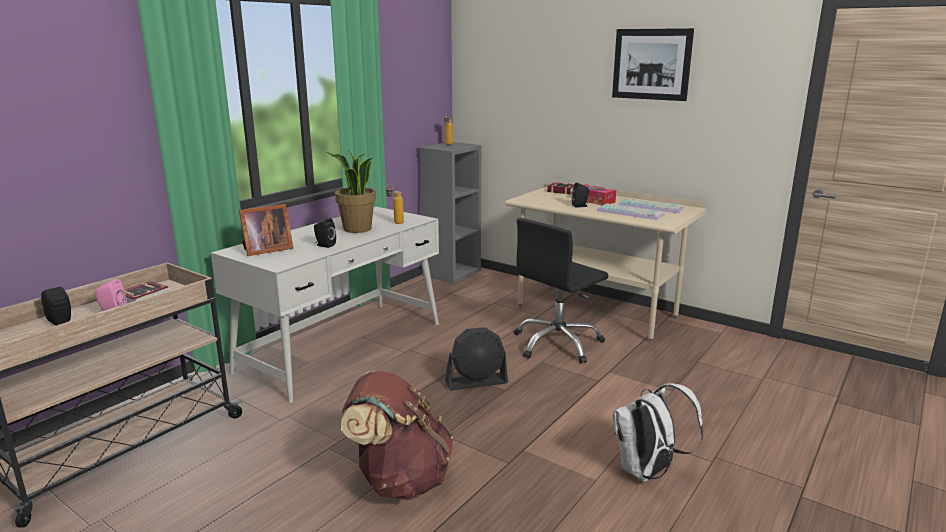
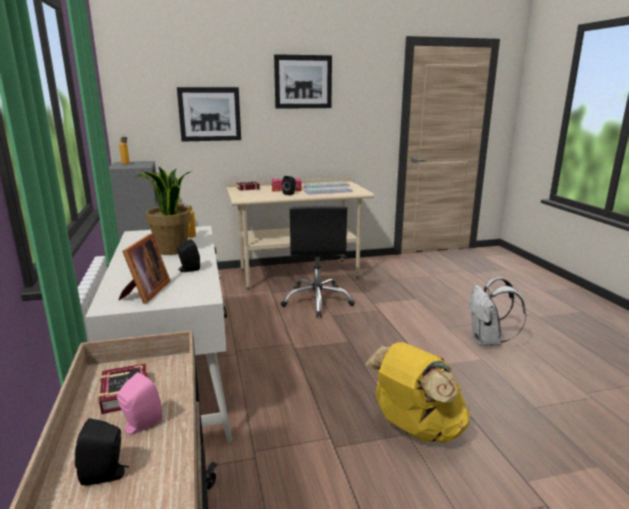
camera: 50 degrees left, 0 degrees up
(400, 479) = (415, 429): brown backpack -> yellow backpack
(476, 382) = (324, 346): black fan -> none
(541, 99) = (209, 114): none -> picture

